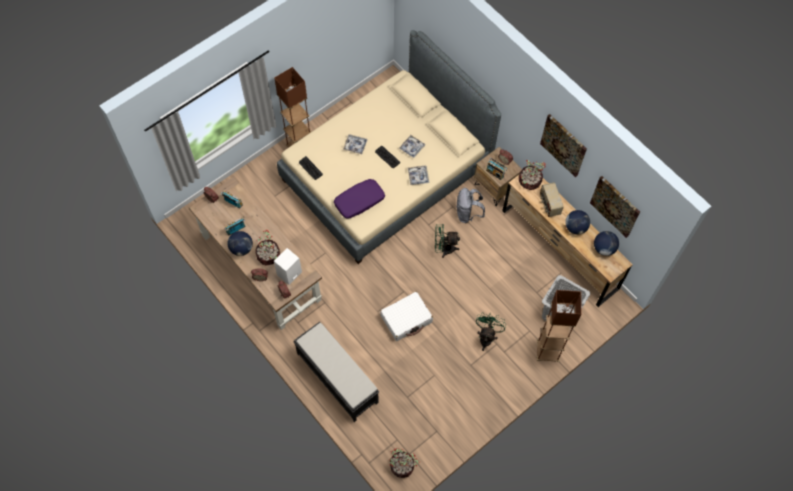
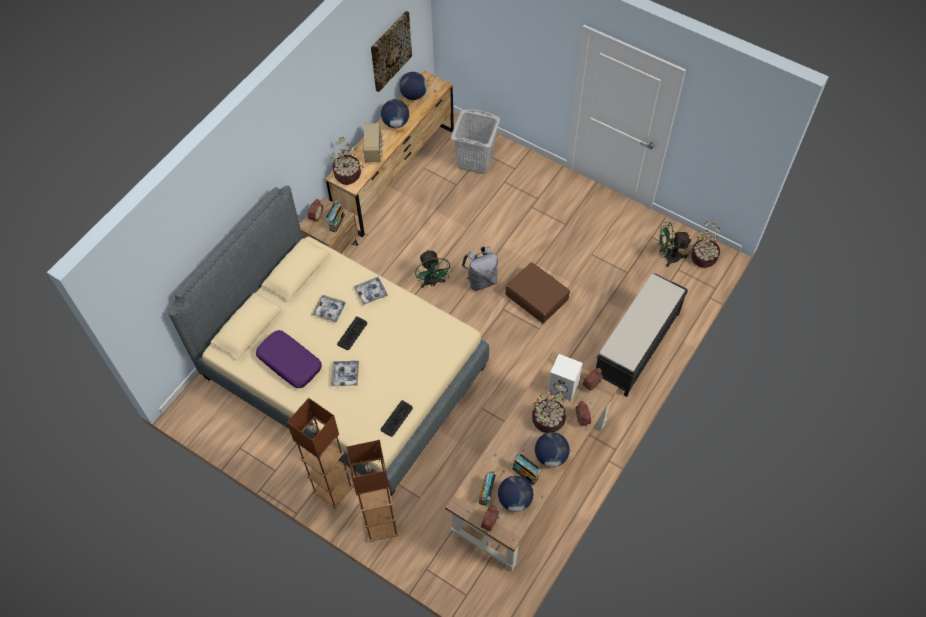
camera: 105 degrees left, 5 degrees down
(221, 217) = (514, 499): none -> globe
(359, 201) = (428, 346): purple pillow -> purple pillow (290, 362)
(406, 319) = (536, 297): white suitcase -> brown suitcase
(467, 214) = (377, 270): grey backpack -> grey backpack (481, 280)
(487, 337) = (527, 217): green fan -> green fan (668, 257)
(547, 351) = (522, 162): brown floor lamp -> brown floor lamp (381, 526)
(549, 205) = (374, 151): radio -> radio turned 60 degrees counterclockwise
(564, 145) = (334, 92): picture -> none

